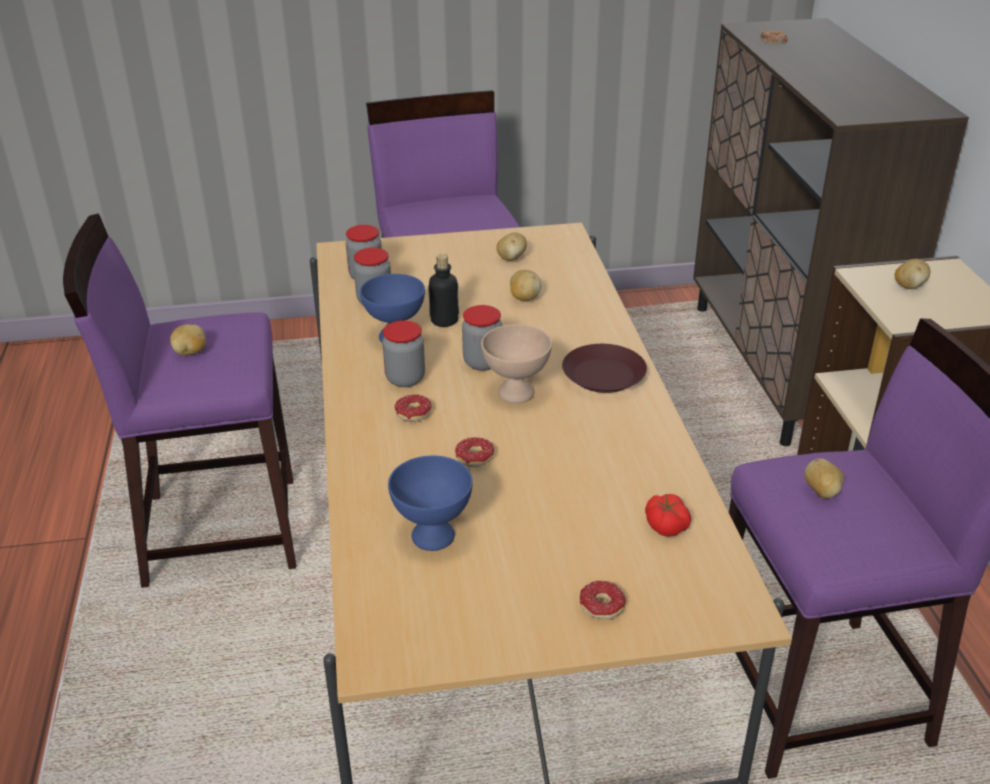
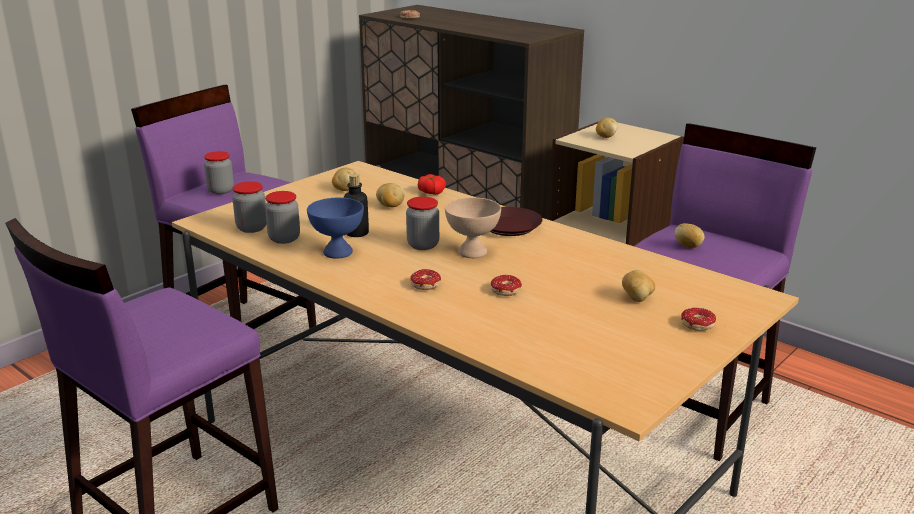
camera: 40 degrees left, 10 degrees down
(191, 352) = (153, 327): potato -> potato (637, 299)
(405, 379) = (386, 270): jar -> jar (221, 191)
(432, 535) = (550, 336): blue bowl -> none
(666, 525) = (663, 278): tomato -> tomato (431, 192)

